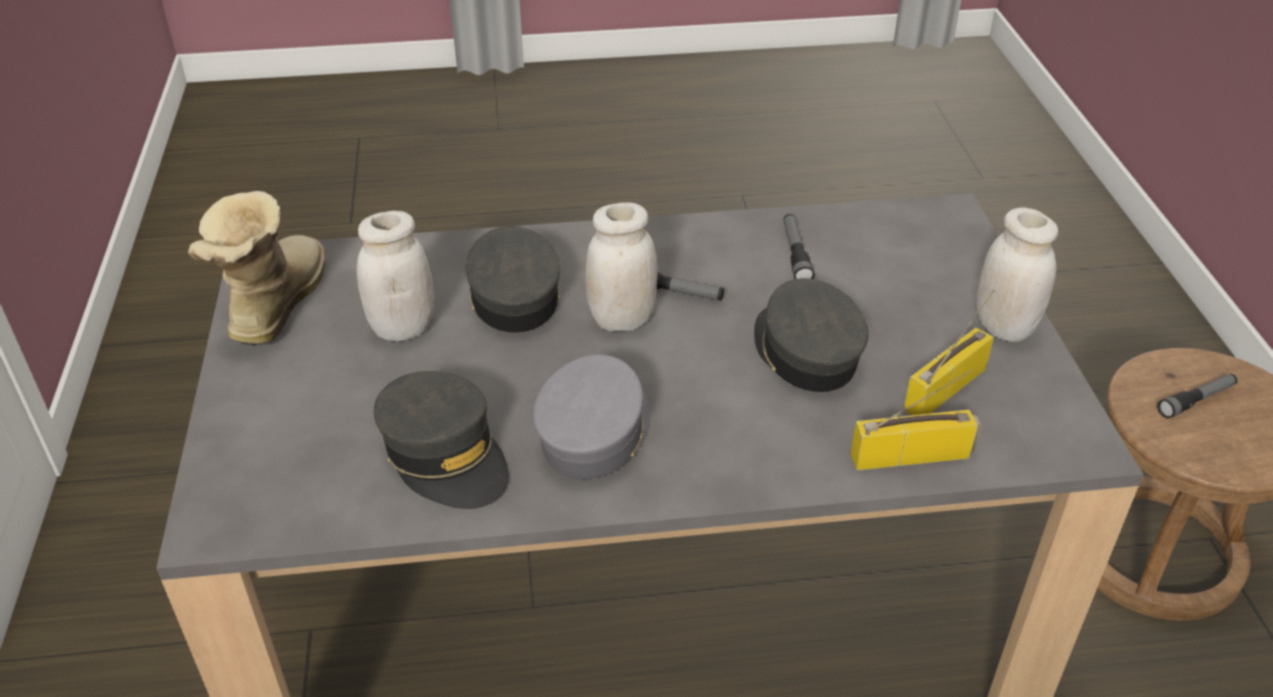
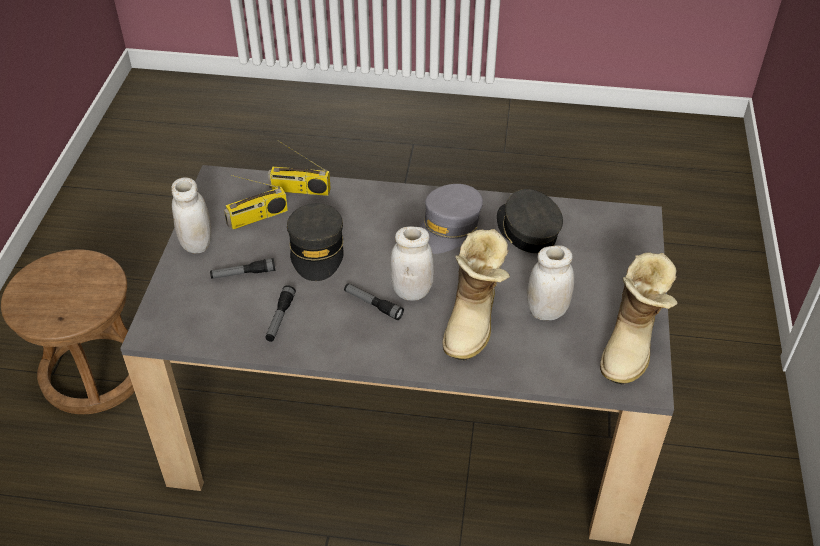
camera: 165 degrees left, 5 degrees up
(513, 296) = (474, 321): grey cap -> boot
(1196, 401) = (65, 299): flashlight -> flashlight (243, 274)

